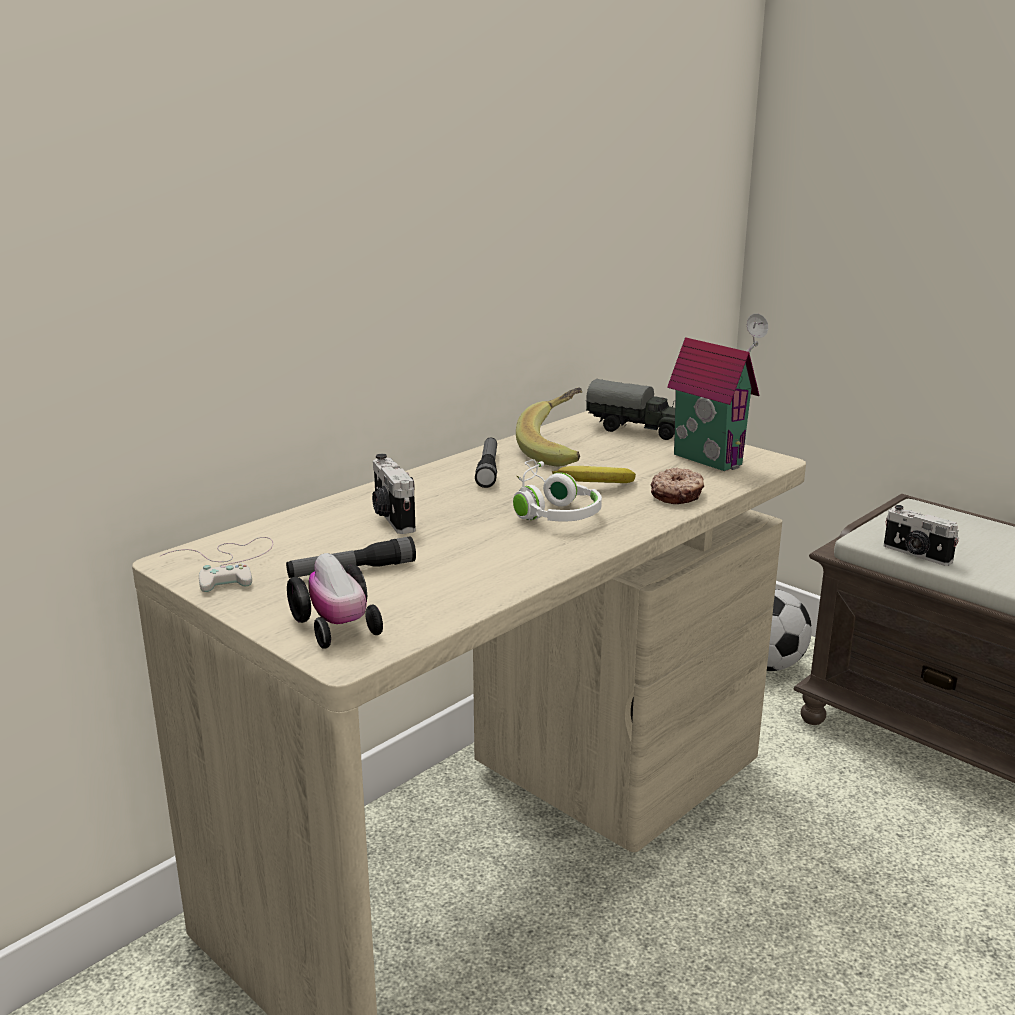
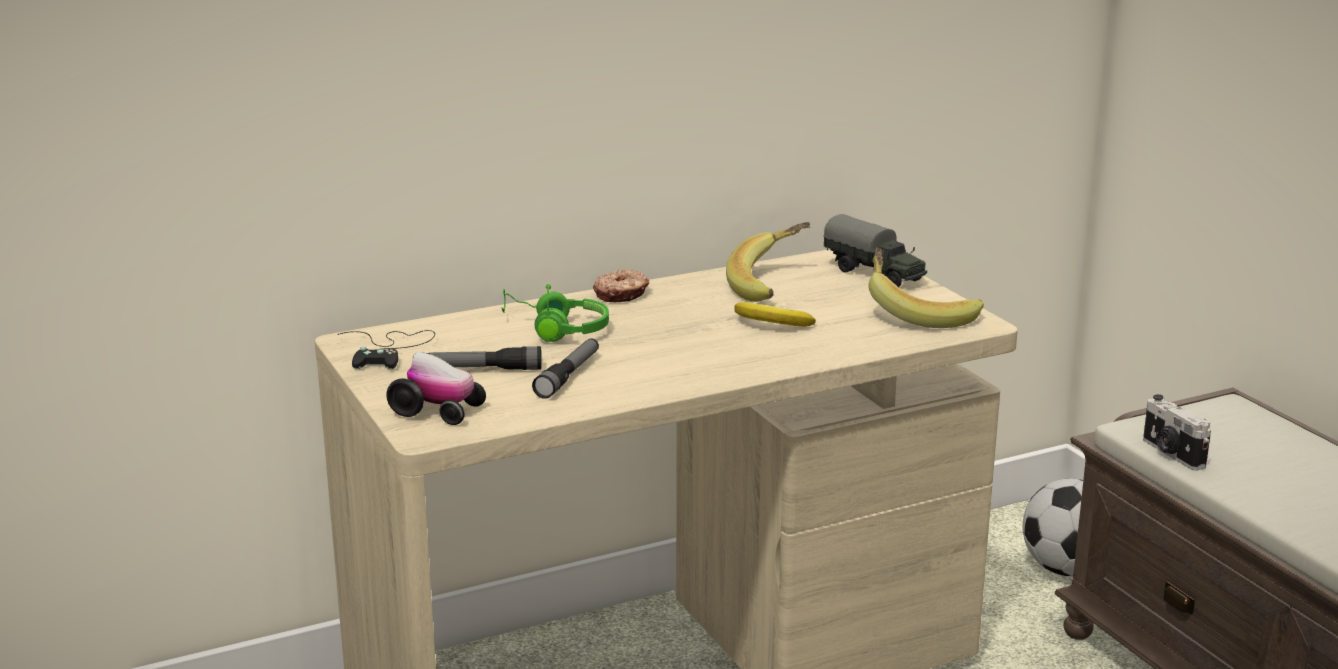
camera: 20 degrees right, 0 degrees up
(230, 565) = (390, 350): white game controller -> black game controller
(337, 625) = (438, 410): toy car -> toy car turned 60 degrees counterclockwise
(392, 518) = (555, 329): camera -> green headphones
(488, 469) = (683, 295): flashlight -> flashlight (568, 376)
(550, 510) = (704, 342): white headphones -> none
(678, 495) = (842, 345): donut -> donut (622, 295)
(711, 458) = (918, 313): toy house -> banana

